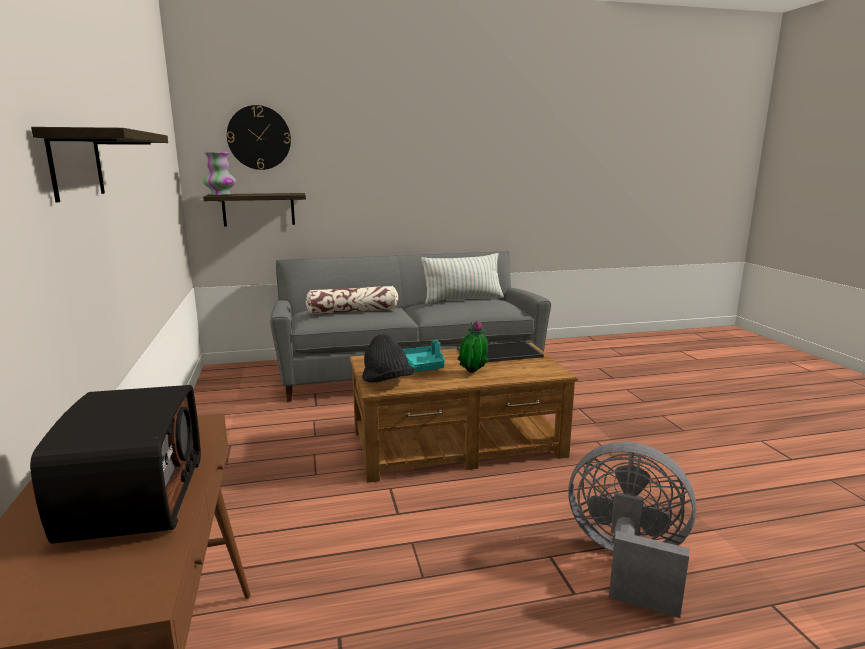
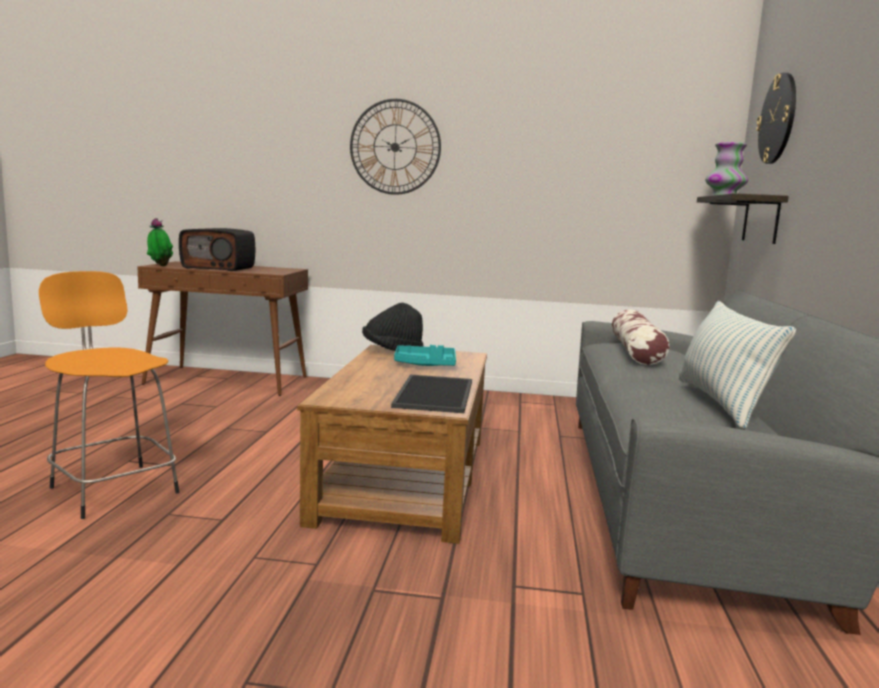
camera: 110 degrees right, 5 degrees down
(76, 164) = (395, 147): shelf -> wall clock
(473, 373) = (376, 373): potted plant -> potted plant (160, 266)
(627, 562) = (113, 488): grey fan -> orange stool

